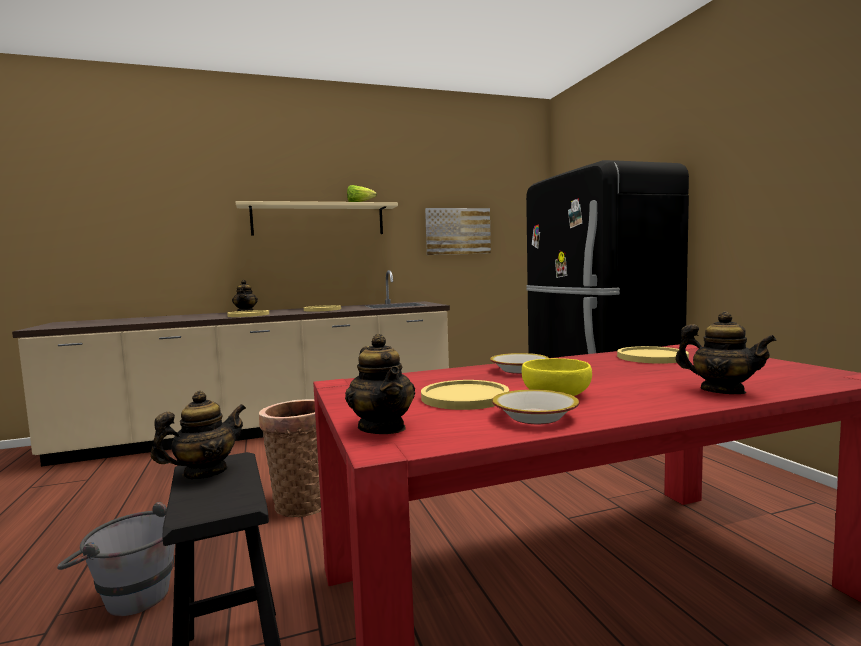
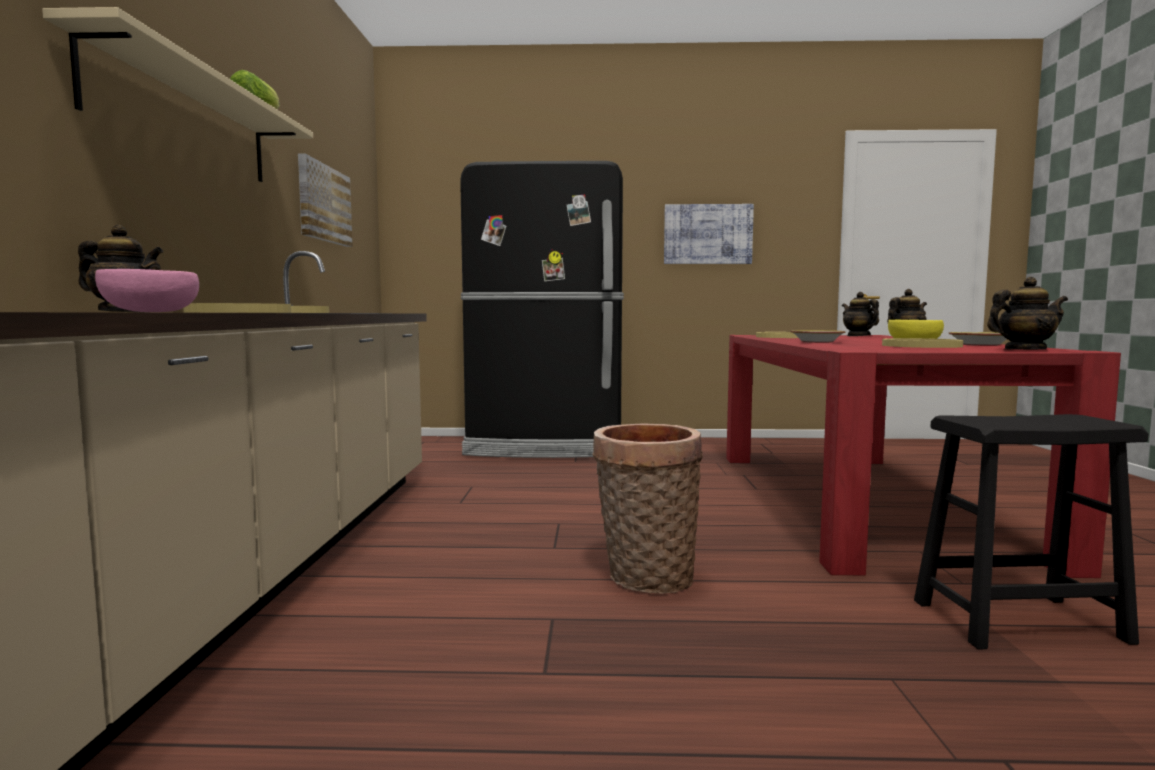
camera: 70 degrees left, 0 degrees up
(127, 596) = (895, 696): grey bucket -> none
(203, 317) = (150, 312): none -> pink bowl
(205, 472) = (1008, 422): teapot -> teapot (858, 336)
(789, 205) = (707, 234): none -> picture

